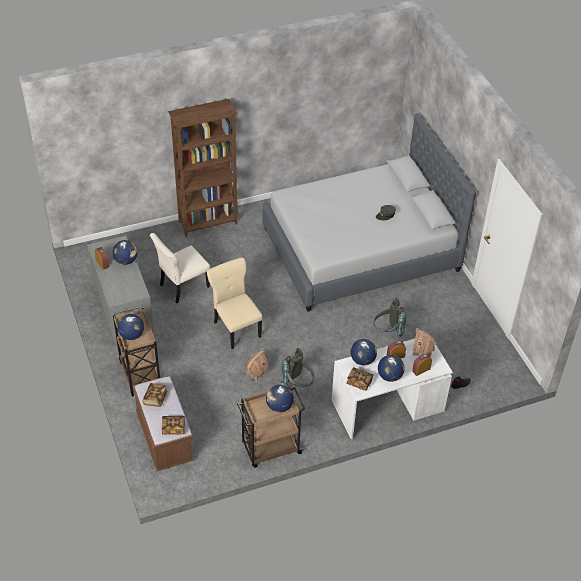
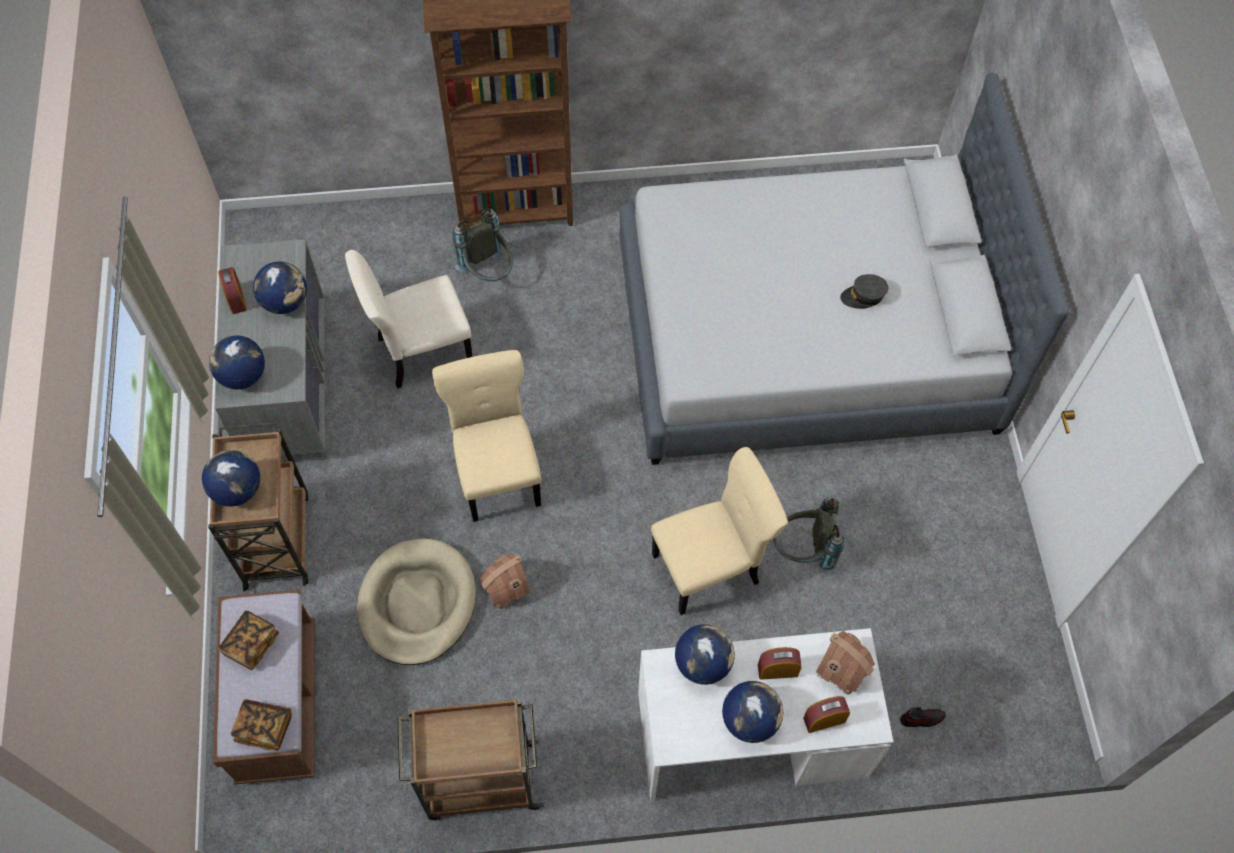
camera: 15 degrees right, 15 degrees up
(216, 386) = (417, 603): none -> beige dog bed
(279, 406) = (484, 746): globe -> globe (242, 376)
(298, 384) = (582, 637): grey backpack -> grey backpack (488, 272)
(347, 346) = (710, 567): none -> beige chair
(359, 382) = (678, 719): book -> none

